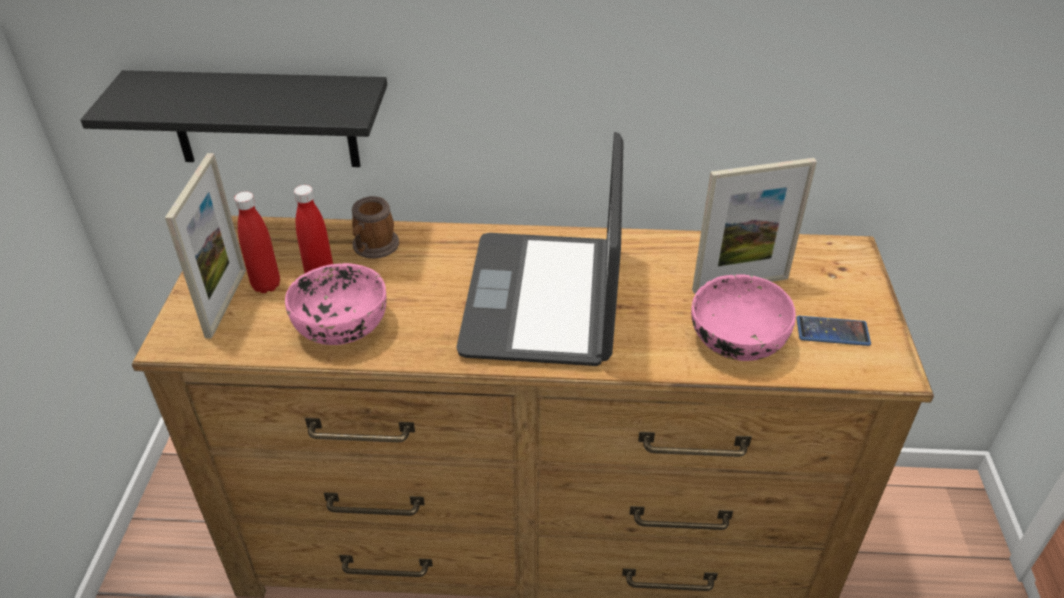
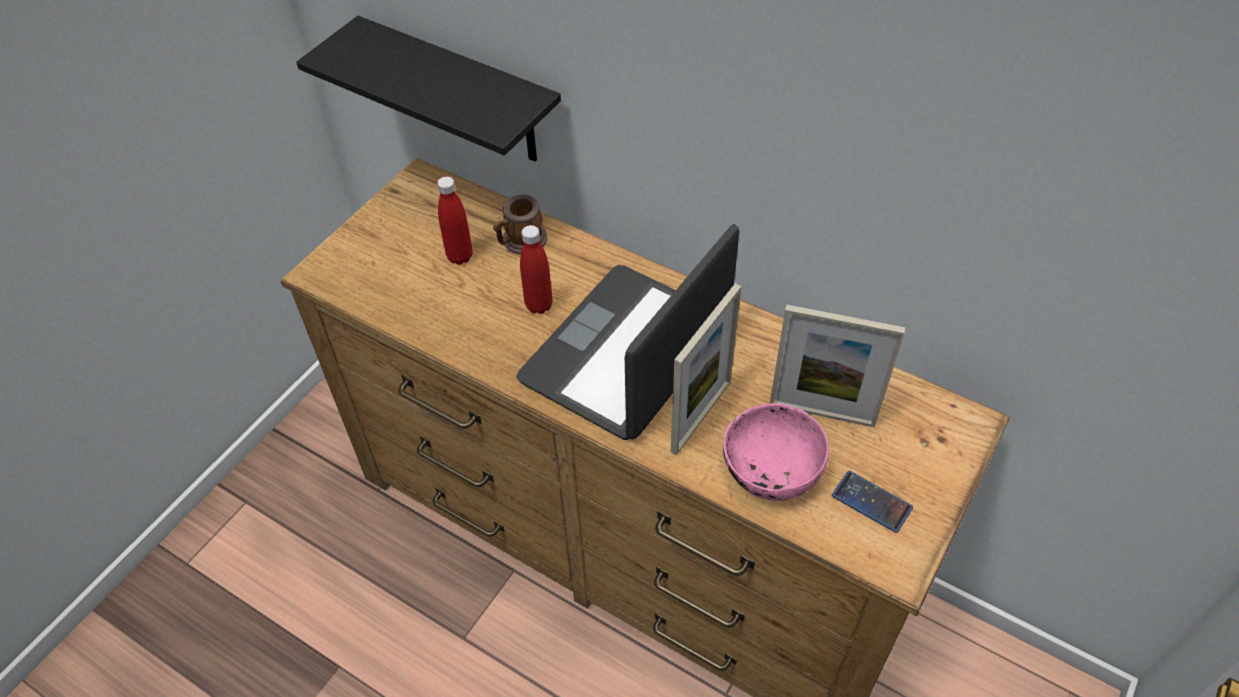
camera: 30 degrees right, 10 degrees up
(226, 302) = (375, 251): picture frame -> picture frame (701, 416)
(266, 285) = (414, 247): red bottle -> red bottle (539, 305)
(342, 324) = (448, 309): pink bowl -> none

